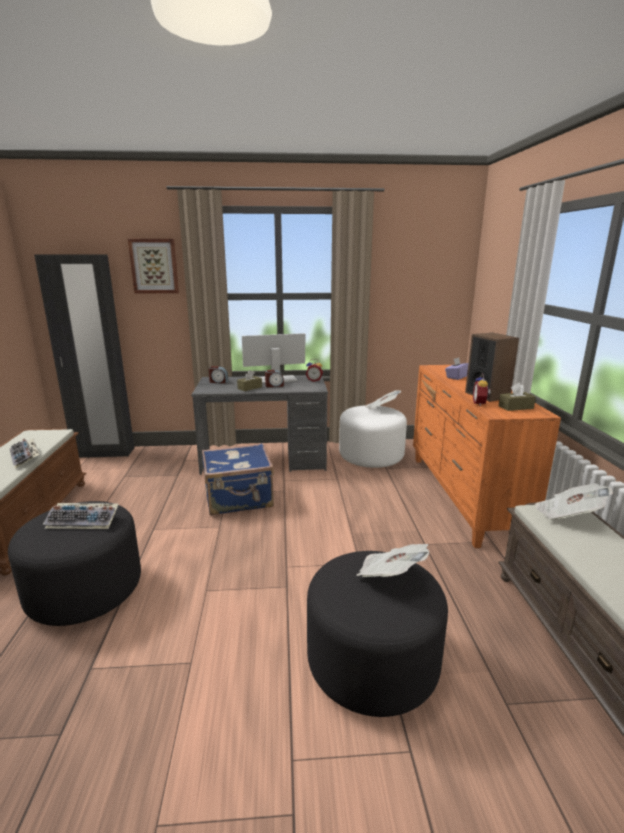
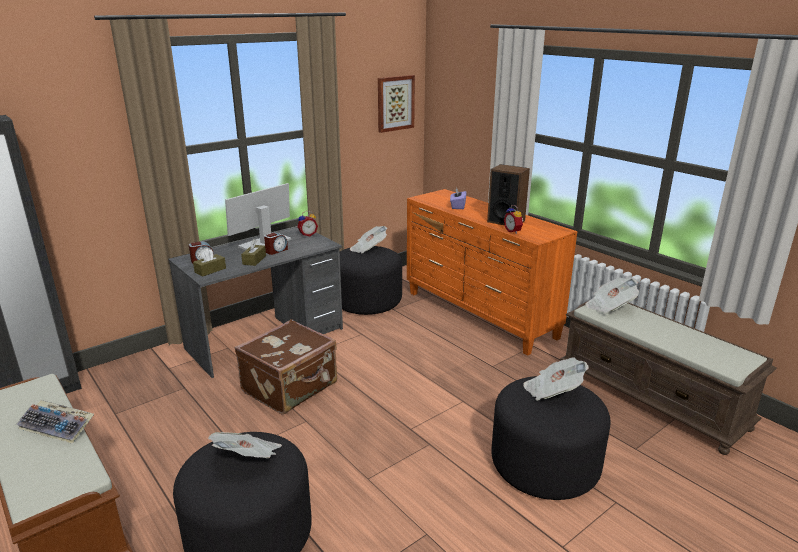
camera: 35 degrees left, 5 degrees up
(84, 520) = (249, 458): keyboard -> newspaper
(154, 266) = (77, 123): picture -> picture (395, 103)
(239, 499) = (291, 387): blue suitcase -> brown suitcase
(371, 456) = (367, 301): white ottoman -> black ottoman
(516, 407) = (540, 229): brown tissue box -> brown tissue box (210, 270)

